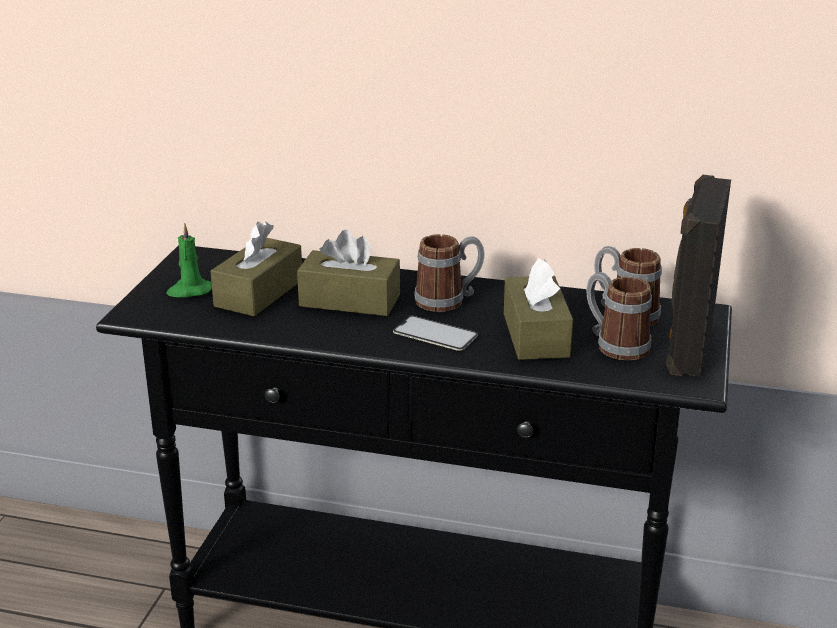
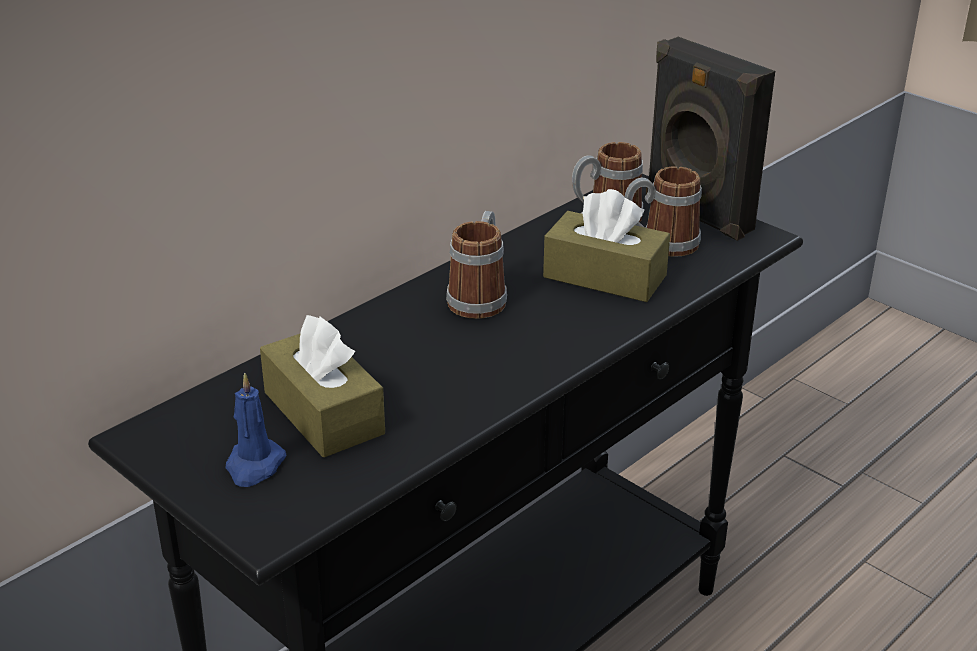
camera: 60 degrees left, 5 degrees up
(189, 291) = (254, 466): green candle -> blue candle
(349, 300) = (414, 356): brown tissue box -> none
(435, 334) = (549, 329): phone -> none

